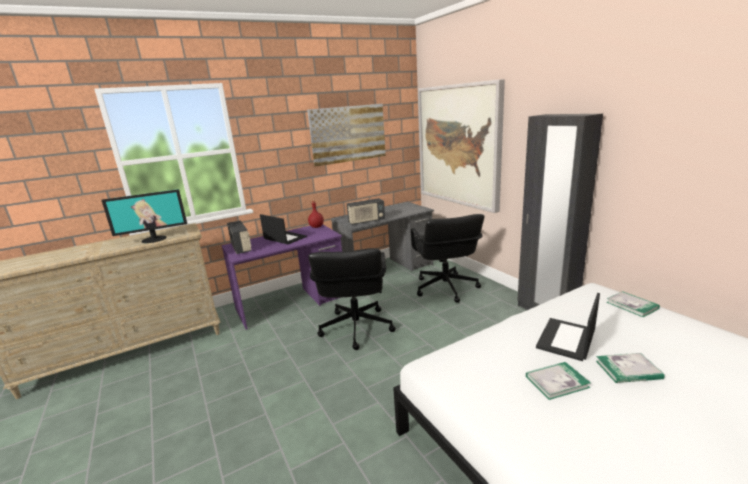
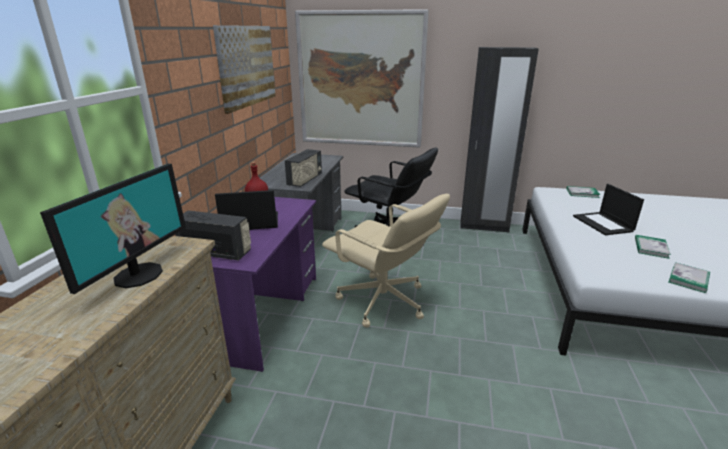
camera: 50 degrees left, 5 degrees up
(356, 328) = (383, 302): black office chair -> beige office chair
(628, 370) = (653, 227): book -> book (688, 279)

